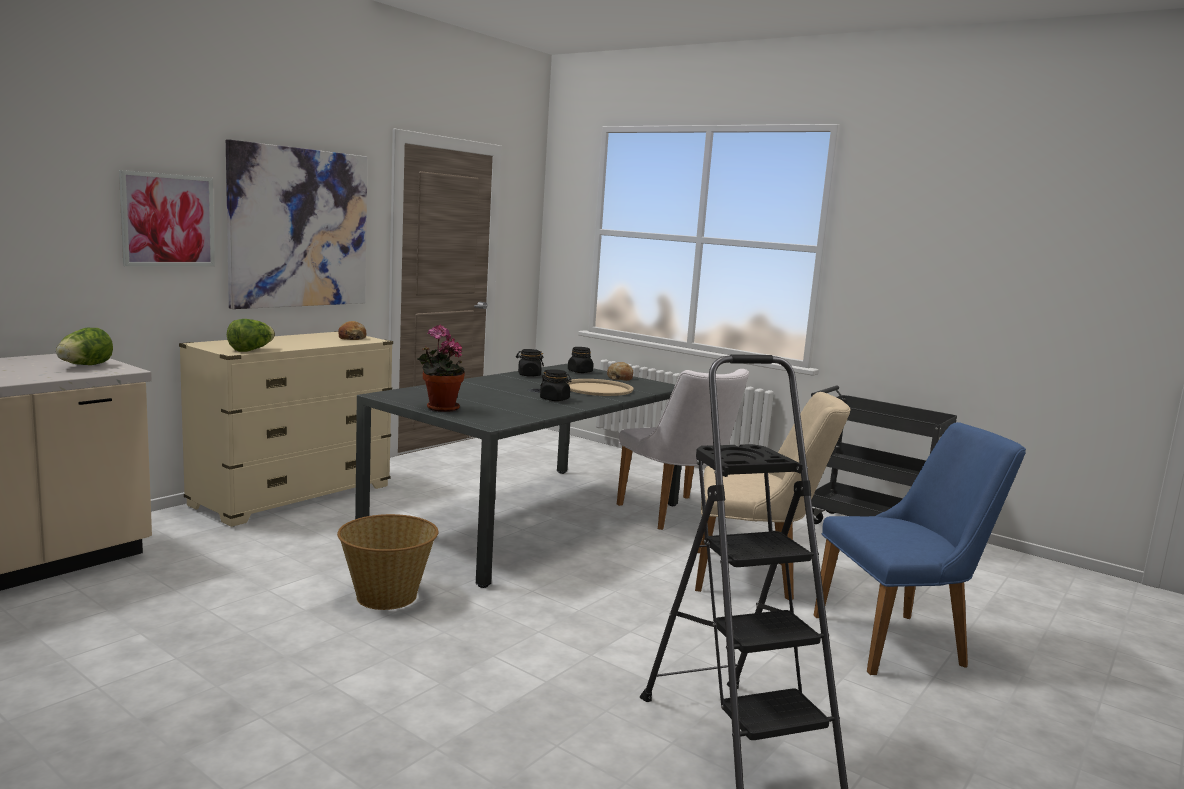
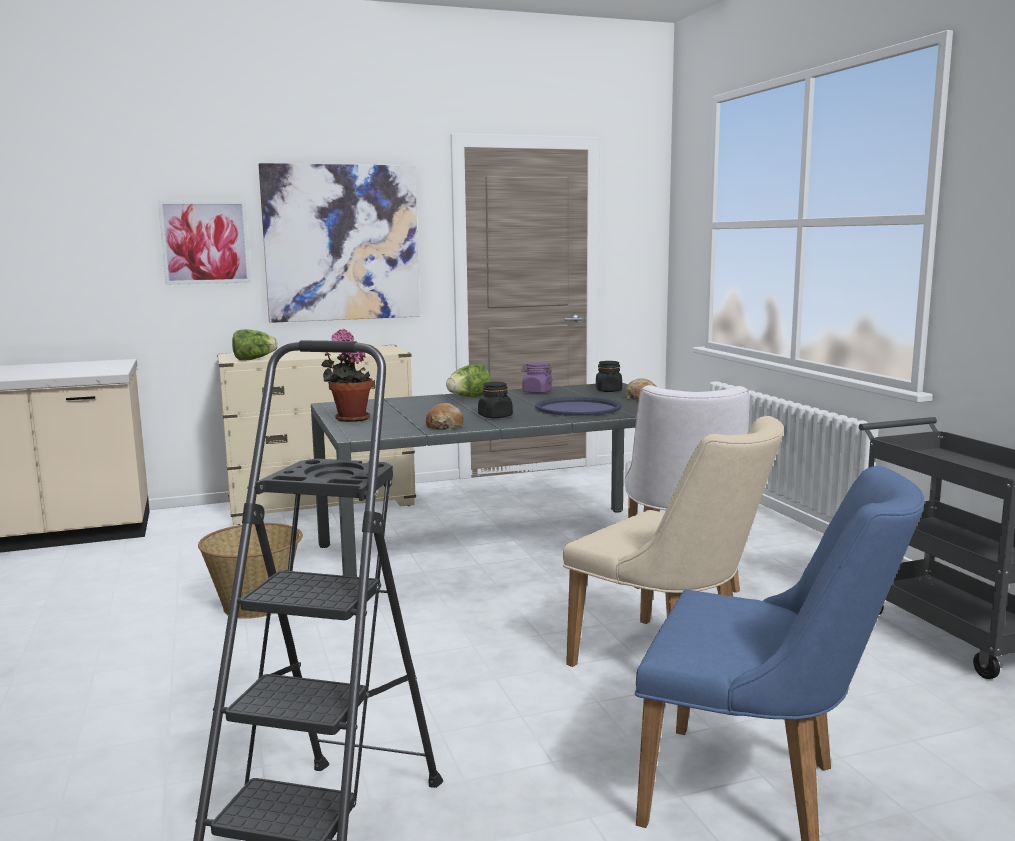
camera: 35 degrees right, 0 degrees up
(85, 366) = (96, 369): lettuce -> lettuce (468, 397)
(351, 338) = (379, 350): bread -> bread (444, 426)
(529, 375) = (536, 392): black jar -> purple jar
(597, 389) = (578, 408): beige tray -> blue tray

